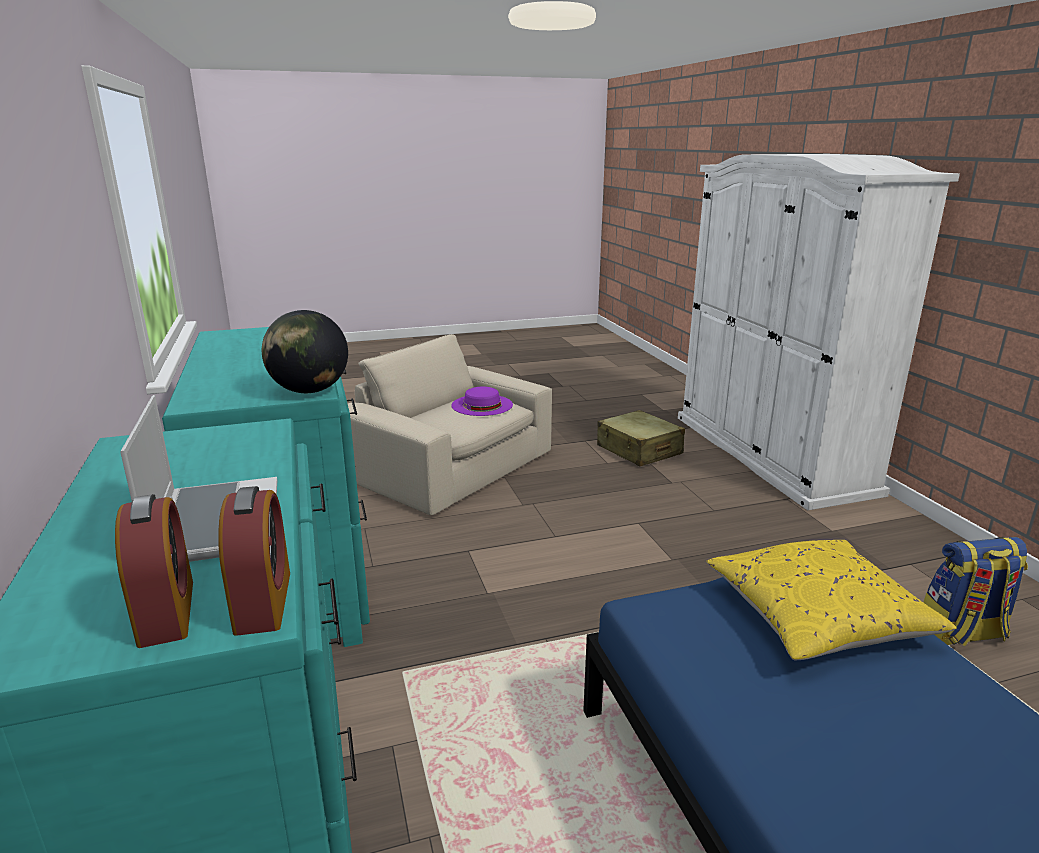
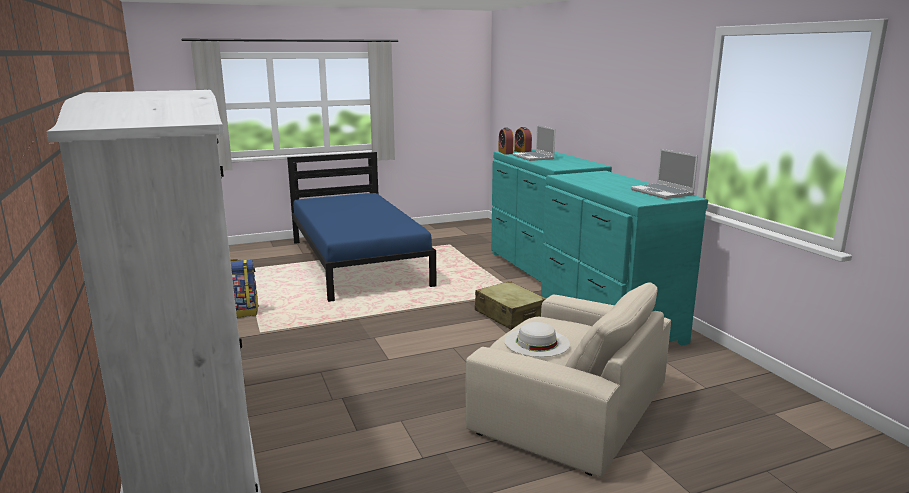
camera: 175 degrees right, 5 degrees down
(230, 342) = (663, 192): none -> laptop
(310, 391) = (563, 176): globe -> none
(482, 405) = (536, 342): purple hat -> white hat
(639, 450) = (357, 442): beige suitcase -> beige suitcase (509, 315)
(817, 617) = (354, 230): yellow pillow -> none

